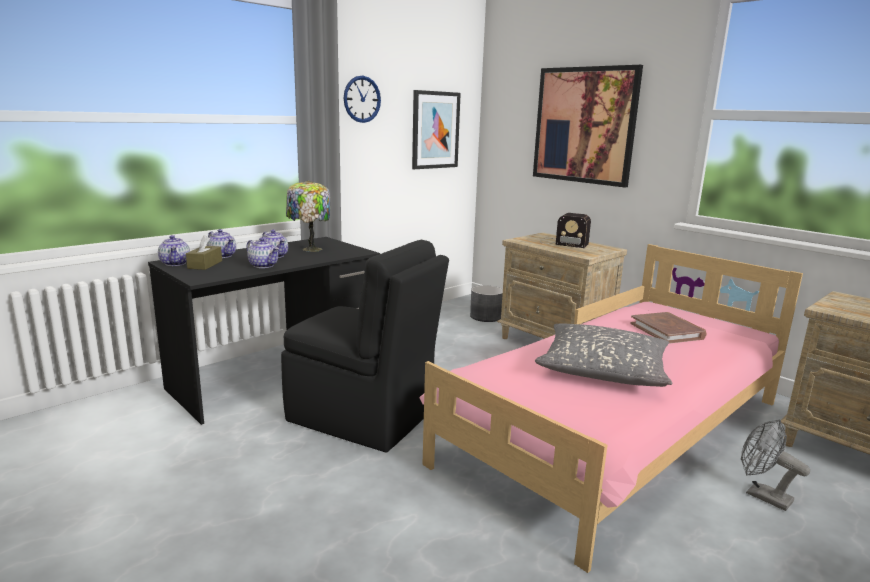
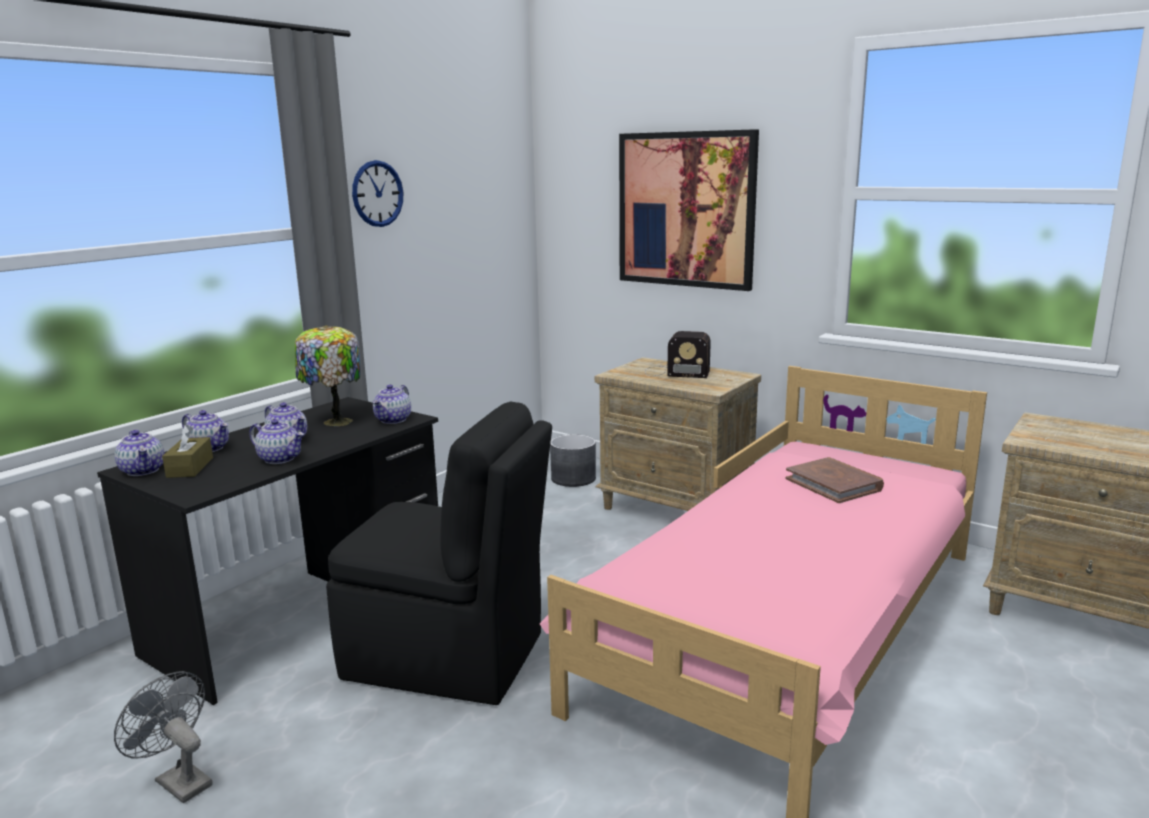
camera: 10 degrees left, 0 degrees up
(349, 251) = (393, 420): none -> teapot
(435, 130) = (478, 225): picture -> none
(603, 370) = (774, 553): grey pillow -> none
(761, 495) = (981, 686): grey fan -> grey fan (178, 780)

